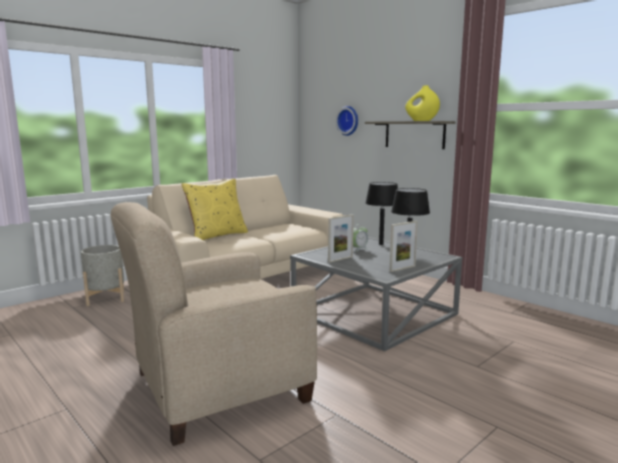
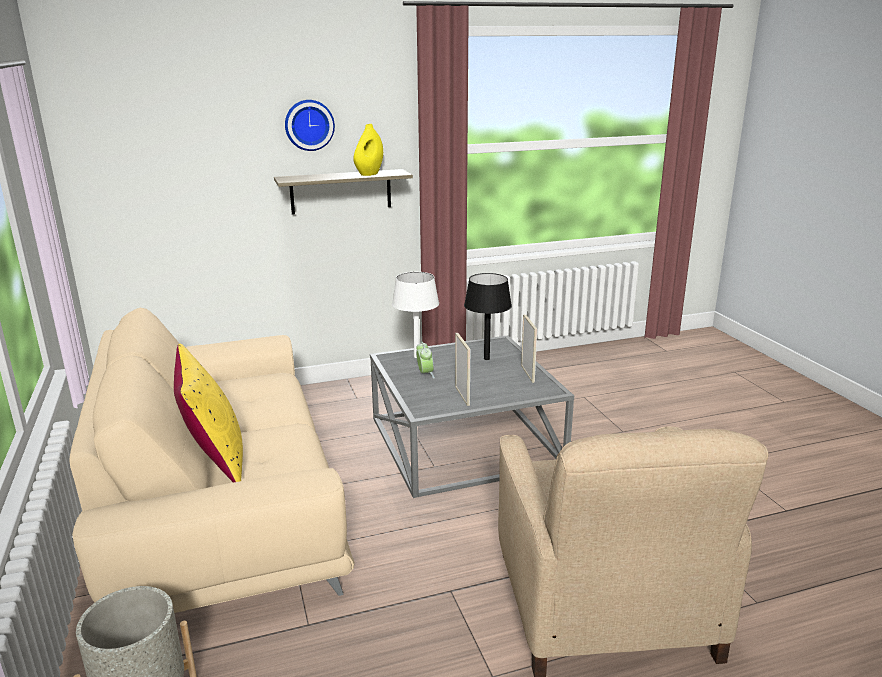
camera: 65 degrees left, 10 degrees up
(348, 120) = (204, 179): wall clock -> wall clock (309, 125)
(381, 244) = (416, 356): black table lamp -> white table lamp

